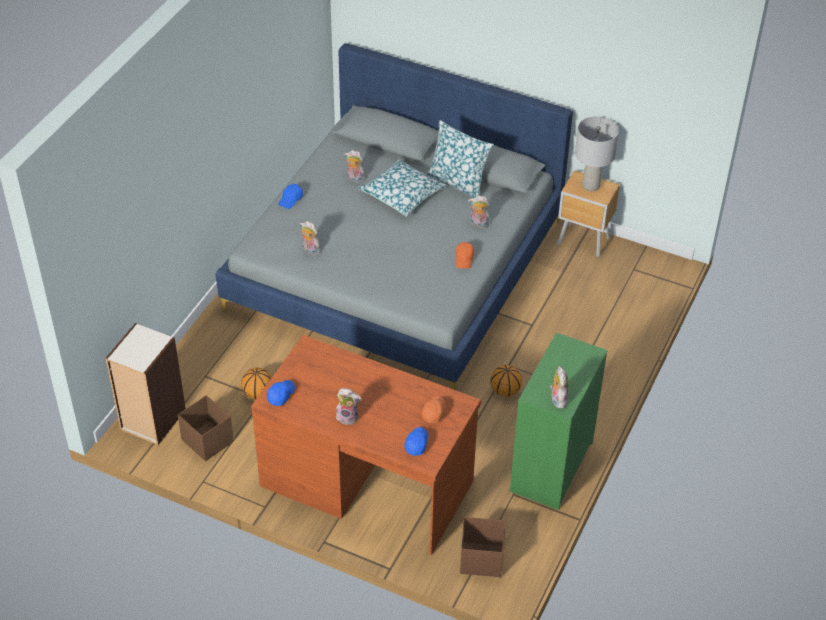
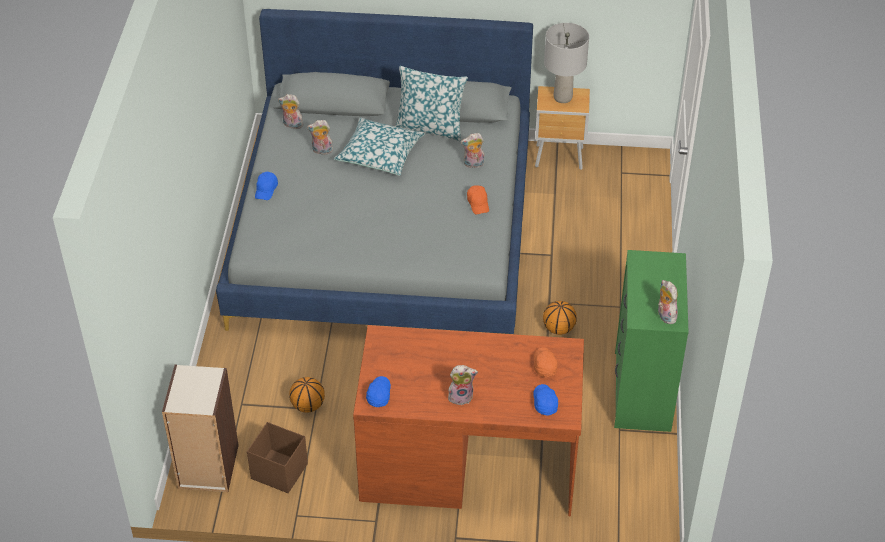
camera: 20 degrees left, 0 degrees up
(310, 250) = (314, 237): plush toy -> plush toy (292, 125)
(480, 559) = (620, 504): brown storage box -> none

